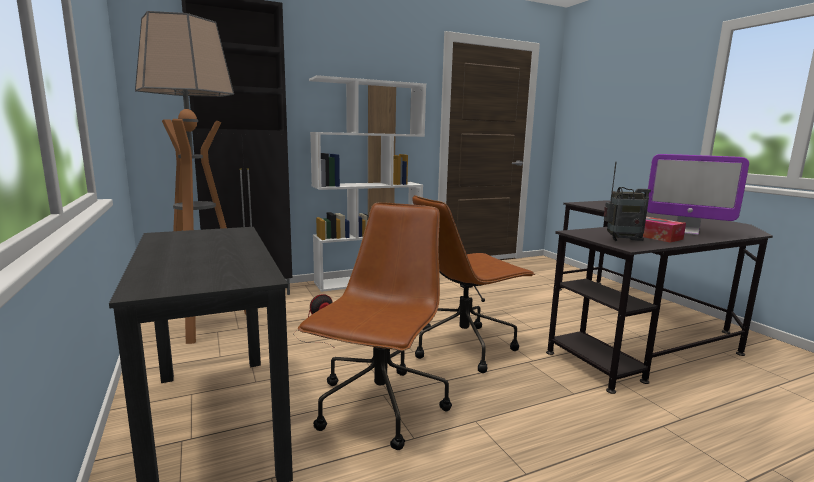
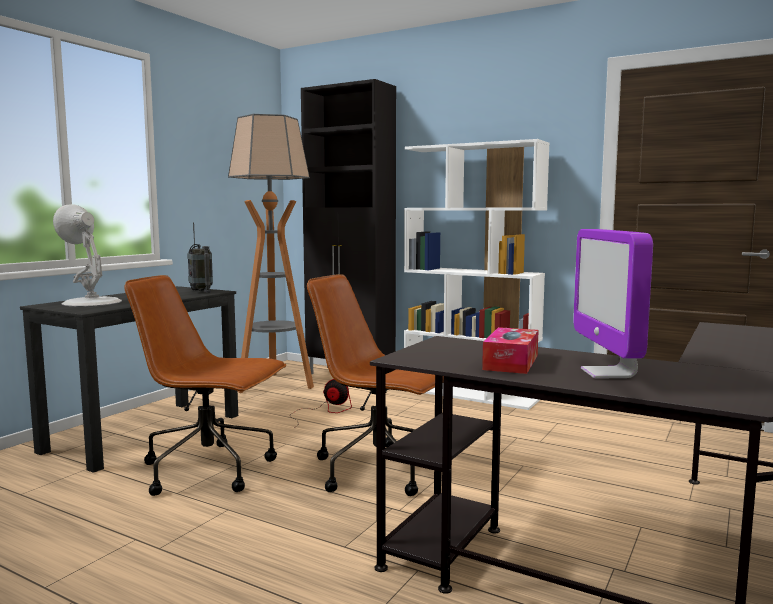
camera: 55 degrees right, 5 degrees down
(186, 270) = (91, 302): none -> white table lamp
(379, 408) = (210, 470): brown office chair -> brown office chair turned 150 degrees counterclockwise
(622, 241) = (433, 355): radio -> radio (200, 291)

